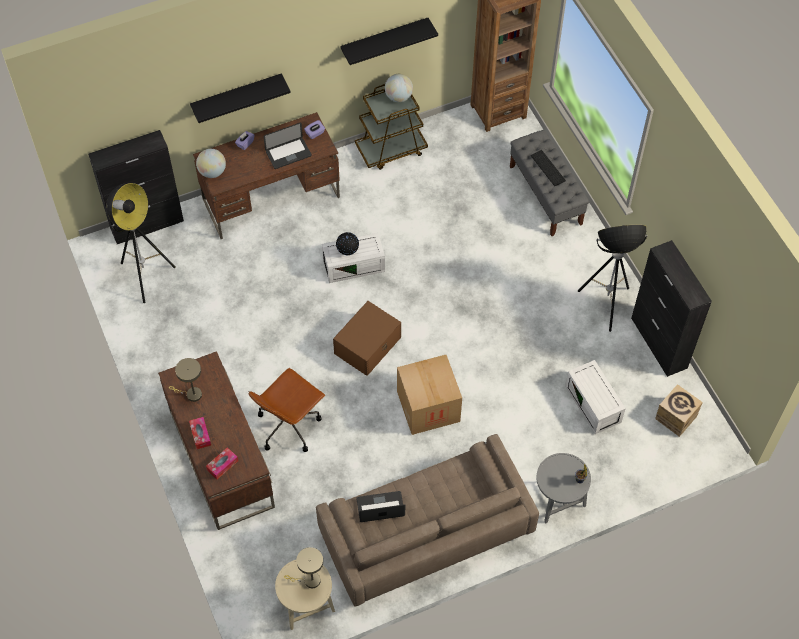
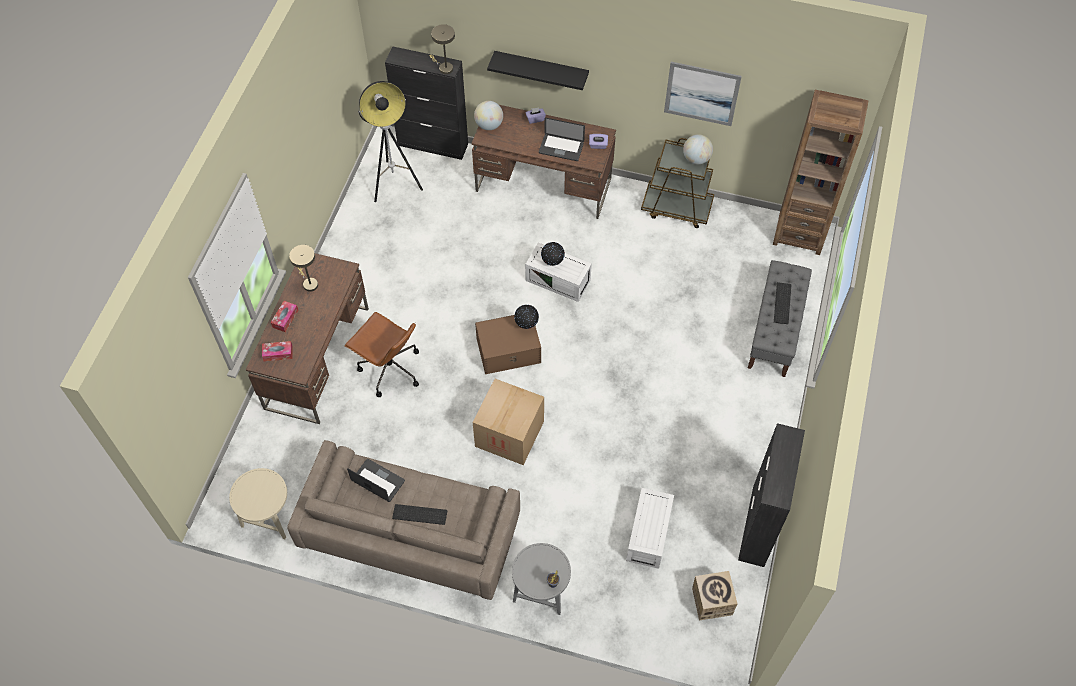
camera: 40 degrees right, 0 degrees up
(289, 425) = (389, 369): brown office chair -> brown office chair turned 135 degrees counterclockwise
(309, 580) = (265, 494): beige table lamp -> beige table lamp (444, 67)
(374, 313) = (526, 325): none -> globe
(384, 39) = (701, 93): black shelf -> picture
(435, 508) = (419, 515): none -> keyboard
(605, 305) = (740, 459): floor lamp -> none

